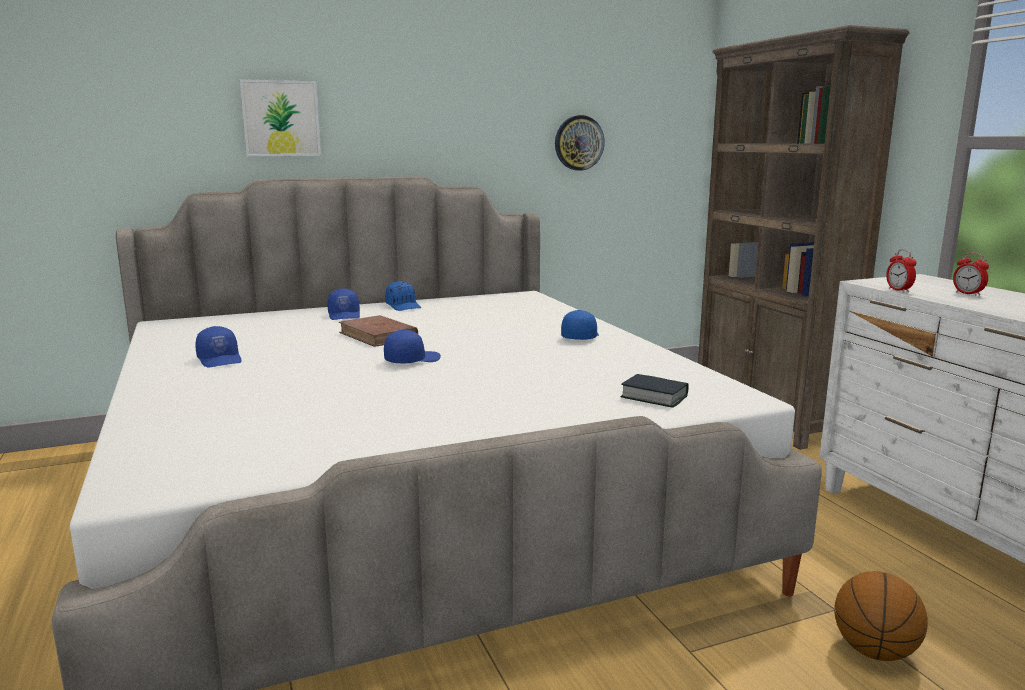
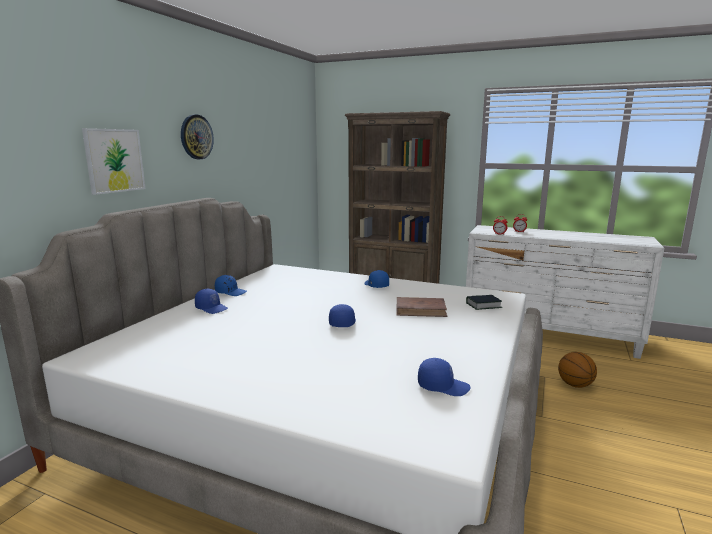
camera: 45 degrees left, 0 degrees up
(220, 360) = (230, 364): blue cap -> blue cap (443, 386)
(378, 335) = (277, 315): brown book -> brown book (421, 310)
(579, 143) = (271, 167): wall clock -> wall clock (196, 137)

